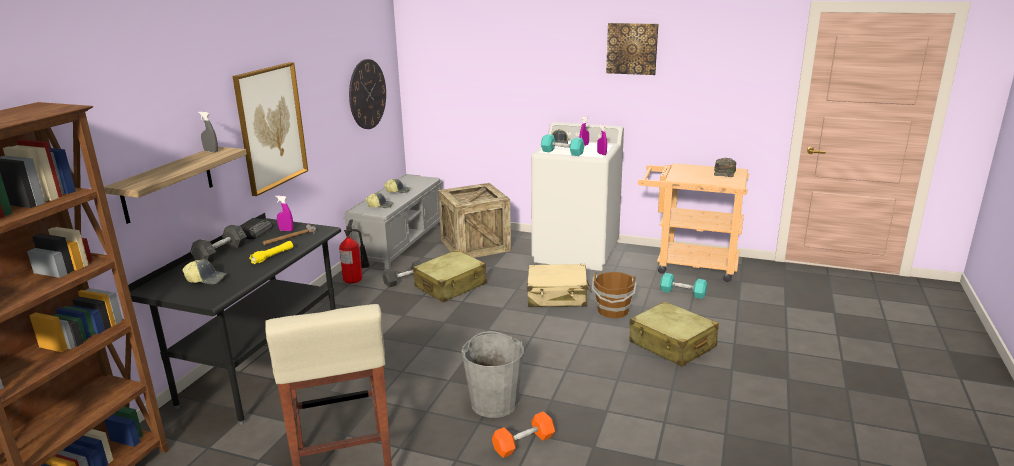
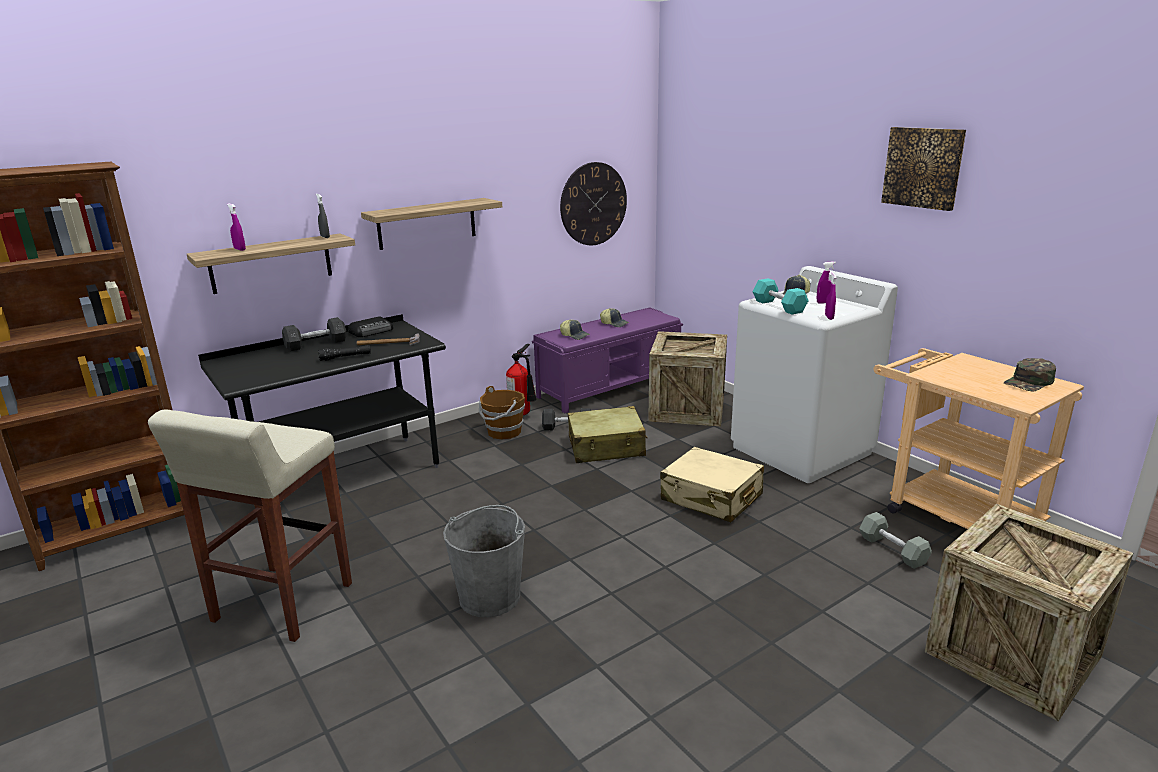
camera: 35 degrees right, 0 degrees up
(206, 279) = (267, 364): cap -> none
(271, 127) = (427, 223): picture -> shelf
(272, 256) = (345, 357): yellow flashlight -> black flashlight
(286, 230) = (397, 335): purple spray bottle -> purple spray bottle (239, 249)
(400, 244) = (610, 387): grey bench -> purple bench
(523, 443) = (461, 659): orange dumbbell -> none
(613, 311) = (760, 541): brown bucket -> brown bucket (503, 432)
(672, 345) = (789, 617): beige suitcase -> none
(682, 293) = (892, 550): turquoise dumbbell -> grey dumbbell
(781, 322) = (1012, 653): none -> crate

